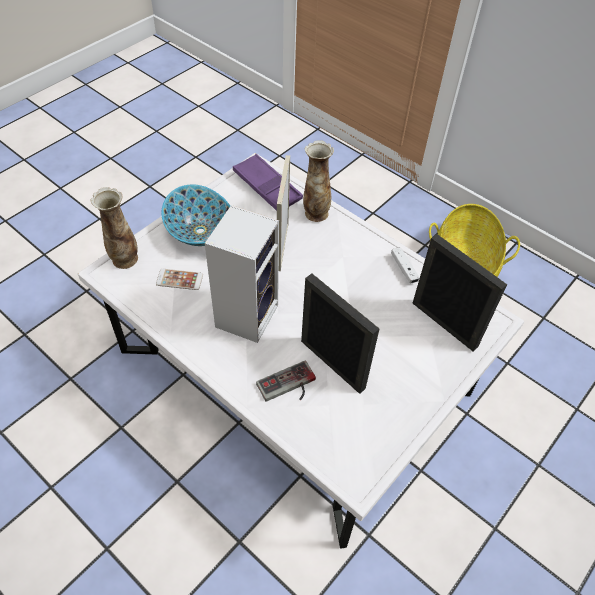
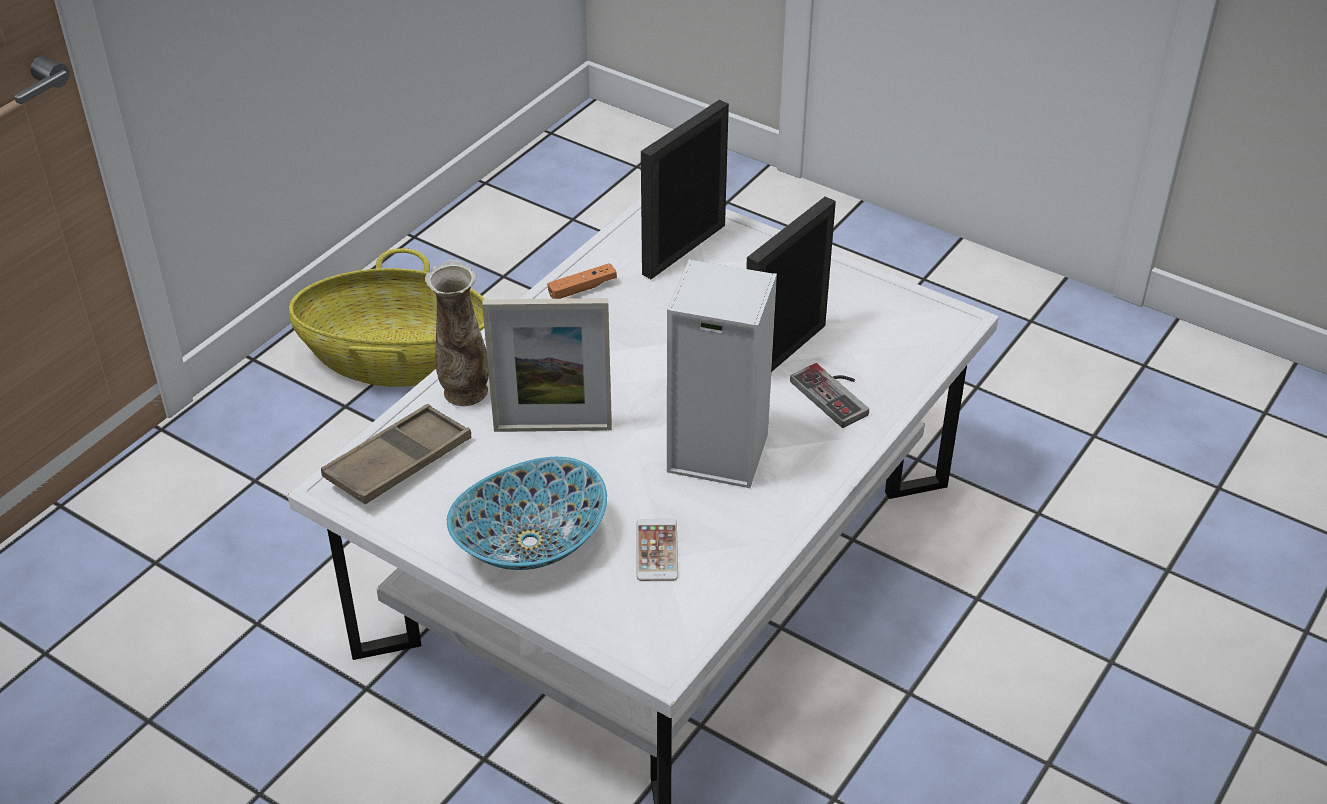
camera: 95 degrees left, 10 degrees down
(124, 260) = (625, 637): vase -> none
(267, 187) = (398, 462): purple tray -> brown tray
(404, 269) = (582, 288): white game controller -> orange game controller

